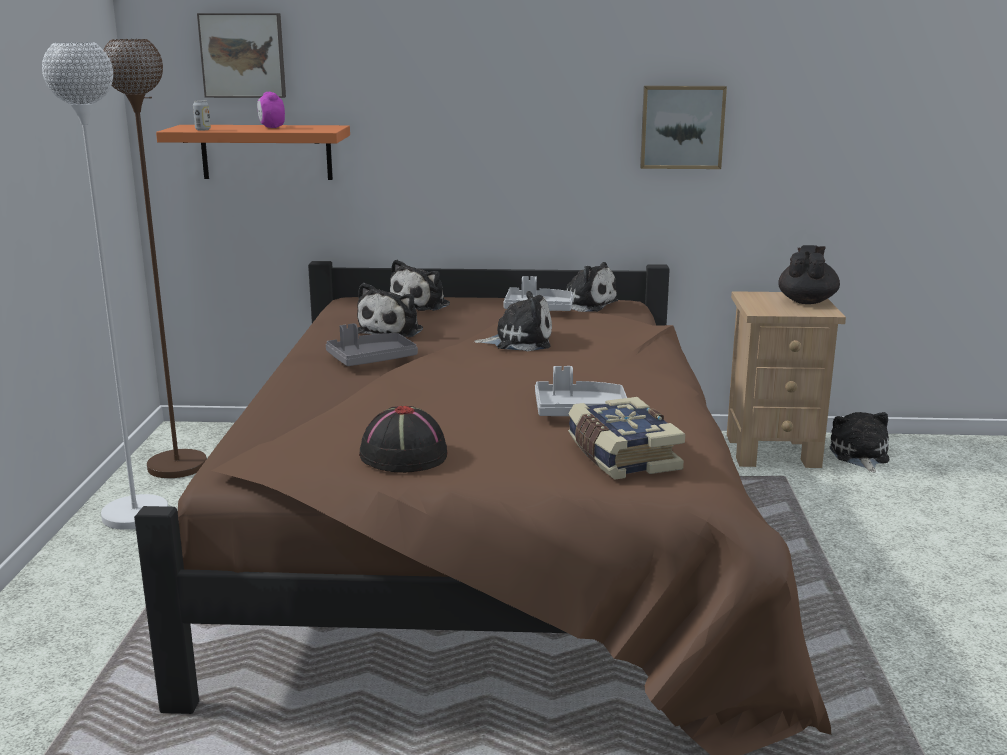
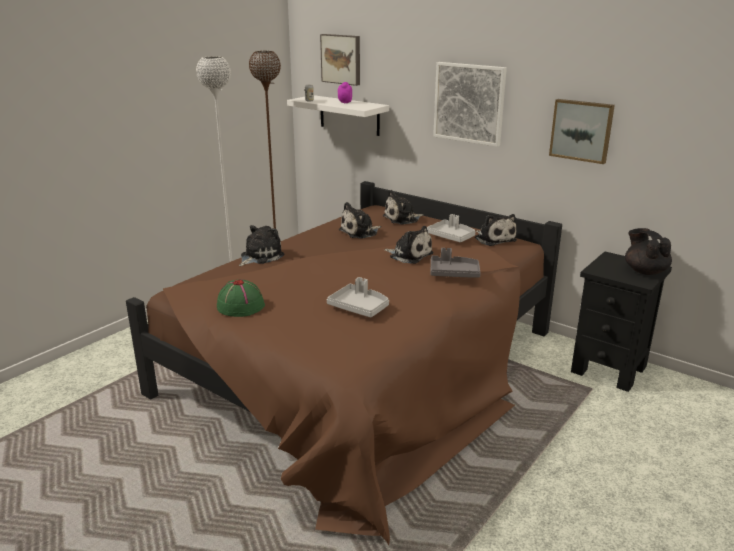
camera: 35 degrees right, 5 degrees up
(266, 152) = (349, 115): orange shelf -> white shelf
(371, 360) = (321, 247): grey tray -> grey tray (453, 273)
(403, 455) = (240, 306): black hat -> green hat
(500, 107) = (469, 103): none -> picture
(621, 456) = (332, 340): book -> none
(774, 451) = (609, 370): beige nightstand -> black nightstand
(806, 301) = (644, 271): black teapot -> black teapot turned 75 degrees counterclockwise
(859, 456) = (670, 393): plush toy -> plush toy (260, 256)

